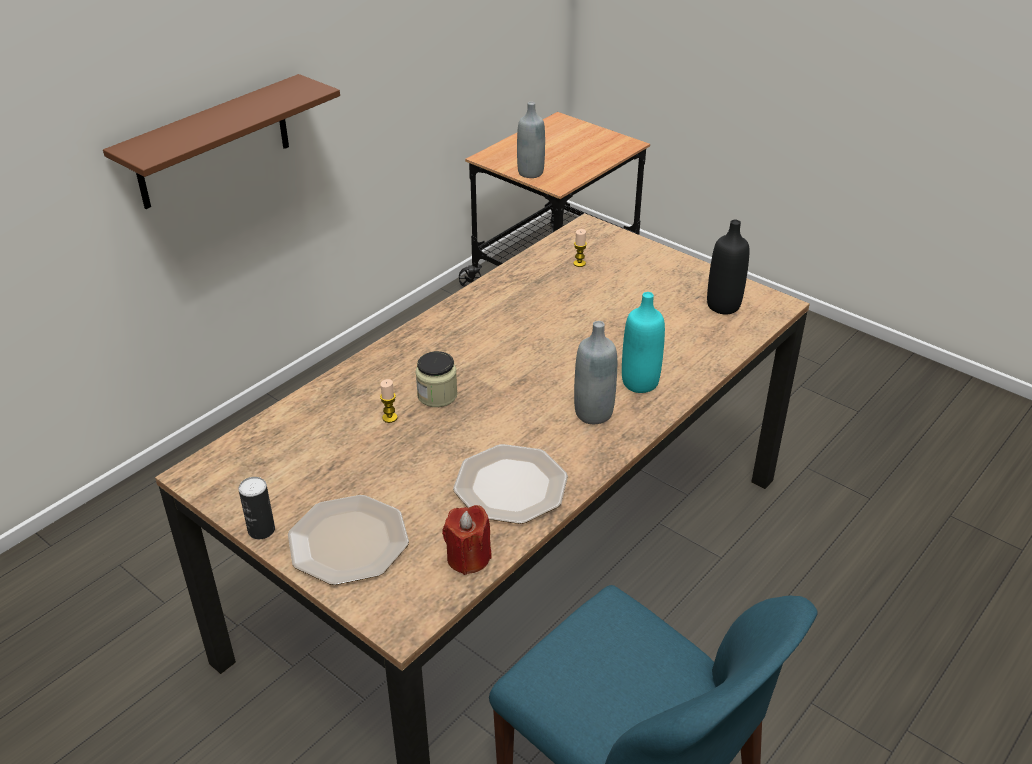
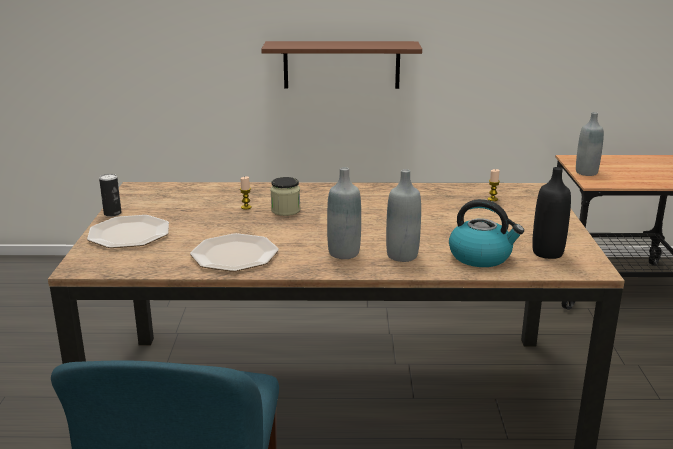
camera: 50 degrees right, 15 degrees down
(468, 558) = (154, 265): red candle -> none
(640, 382) = (402, 255): turquoise bottle -> grey bottle
(692, 342) = (481, 256): none -> kettle

